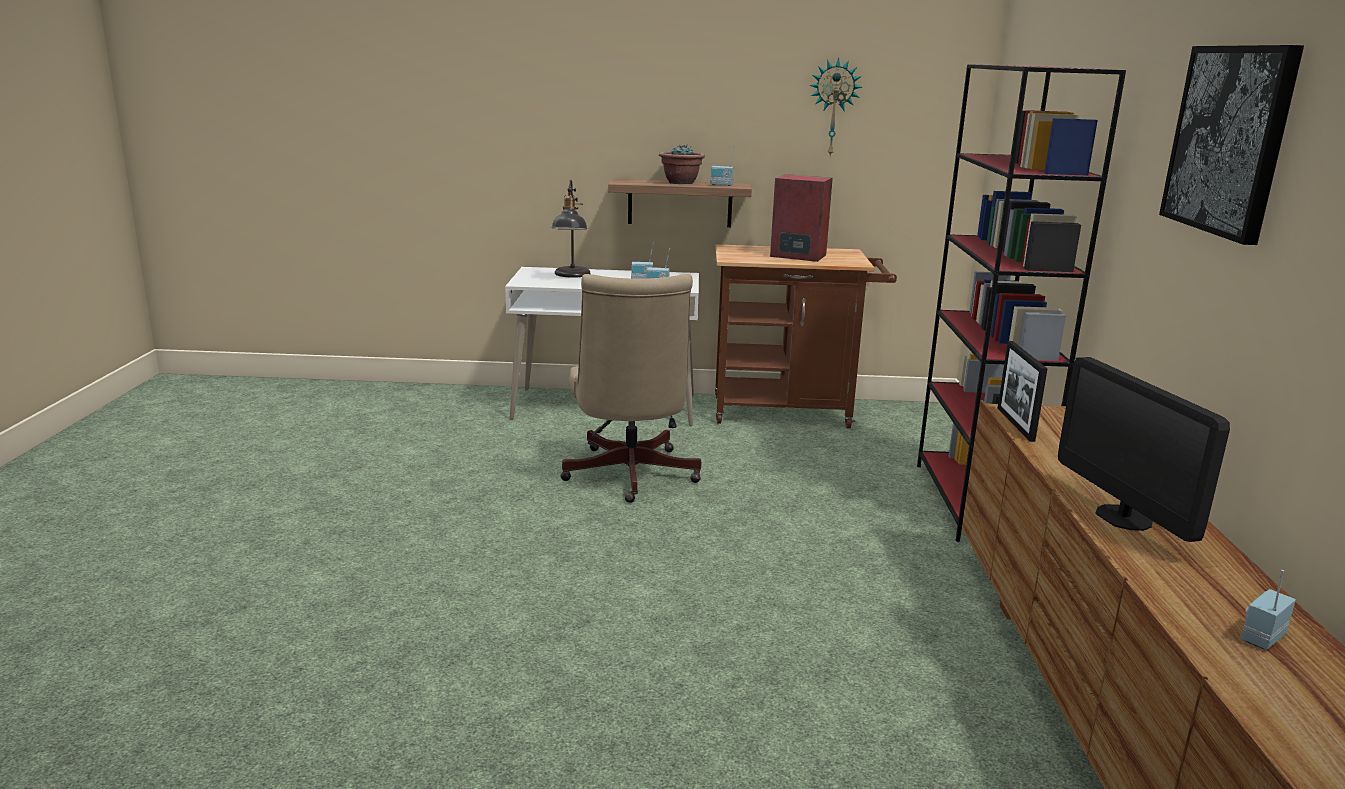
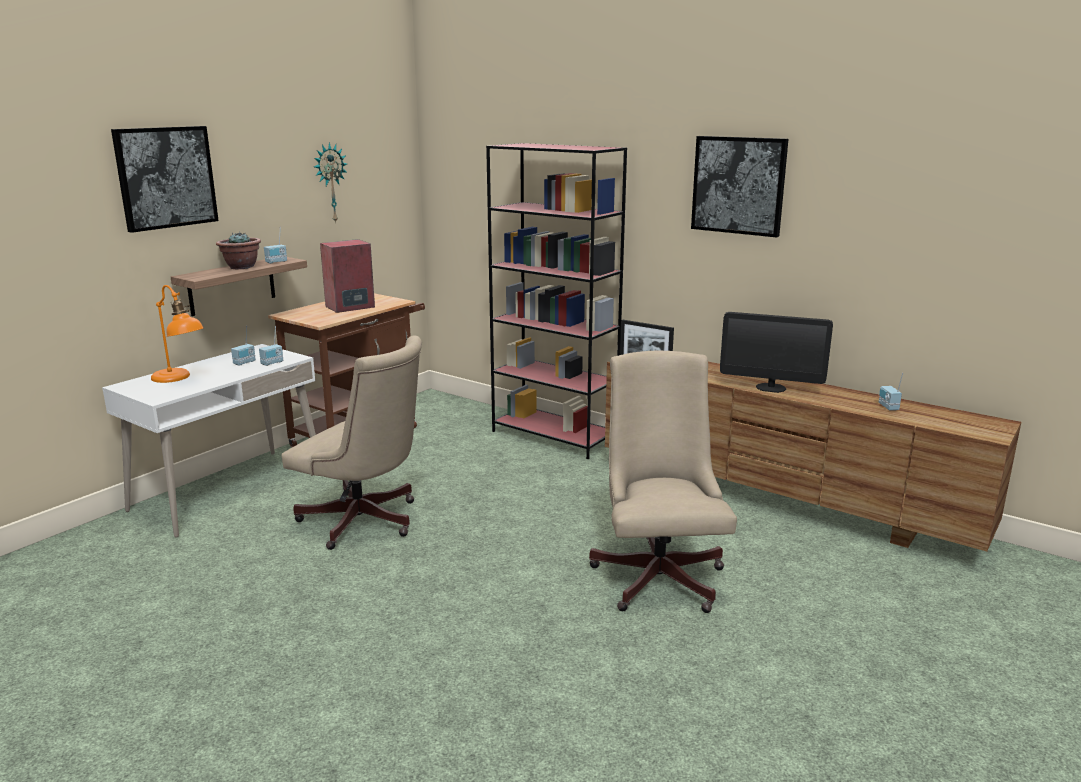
camera: 55 degrees left, 0 degrees up
(572, 277) = (181, 379): grey table lamp -> orange table lamp
(624, 77) = (166, 177): none -> picture
(745, 680) = (658, 574): none -> beige office chair

